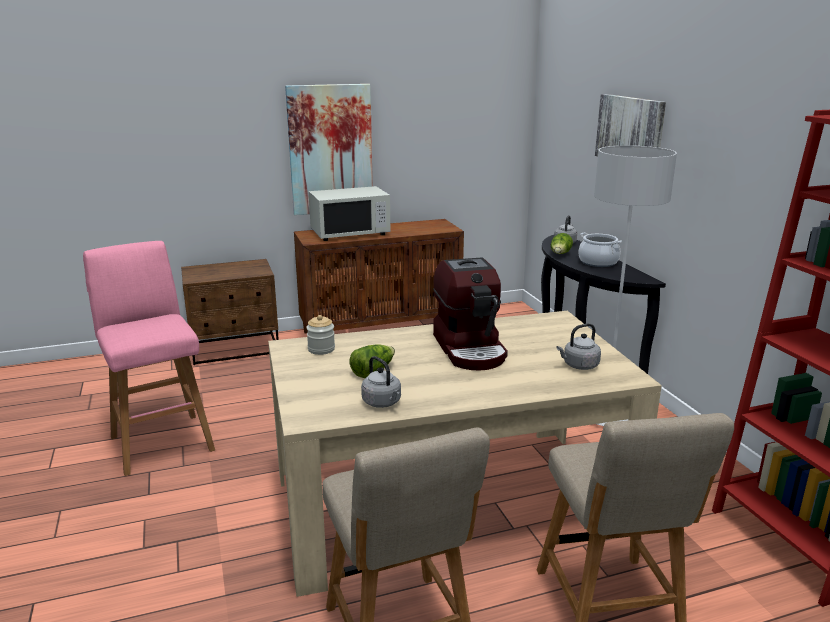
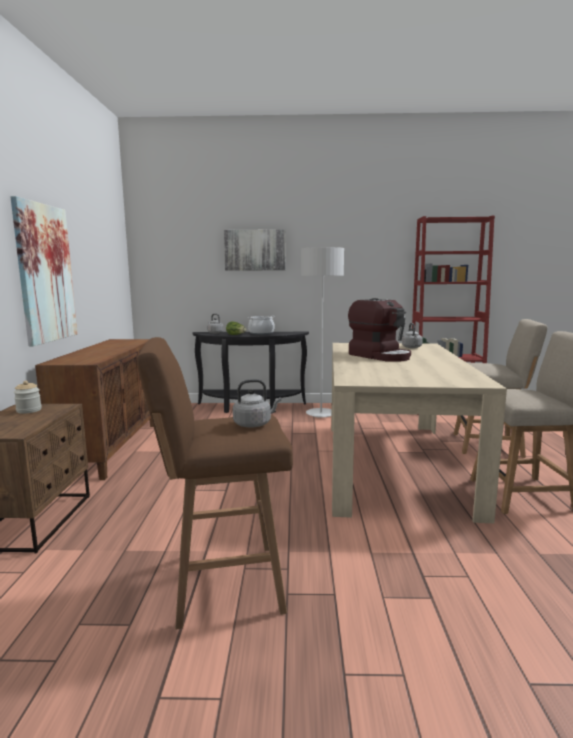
camera: 70 degrees left, 10 degrees down
(161, 441) = (223, 583): pink stool -> brown stool
(321, 349) = (363, 376): jar -> jar (29, 410)
(350, 233) = (91, 354): white microwave -> none
(373, 371) = (408, 370): lettuce -> none
(383, 403) = (457, 371): grey kettle -> grey kettle (254, 424)
(470, 349) = (380, 356): coffee machine -> coffee machine turned 45 degrees clockwise

